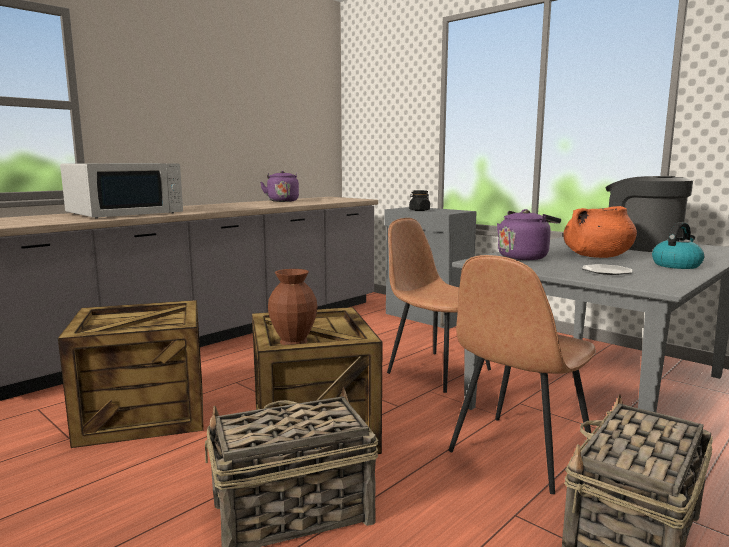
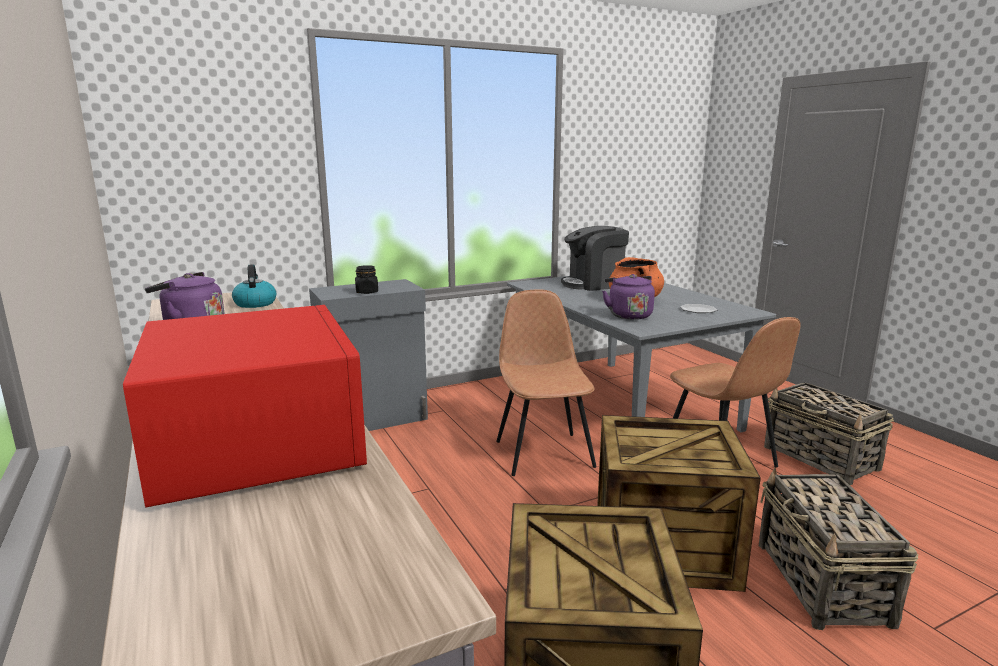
camera: 70 degrees left, 5 degrees up
(125, 213) = (257, 441): white microwave -> red microwave
(293, 341) = (707, 461): brown vase -> none
(437, 370) = (543, 452): brown chair -> brown chair turned 105 degrees clockwise
(676, 265) = (677, 294): kettle -> kettle (255, 303)

